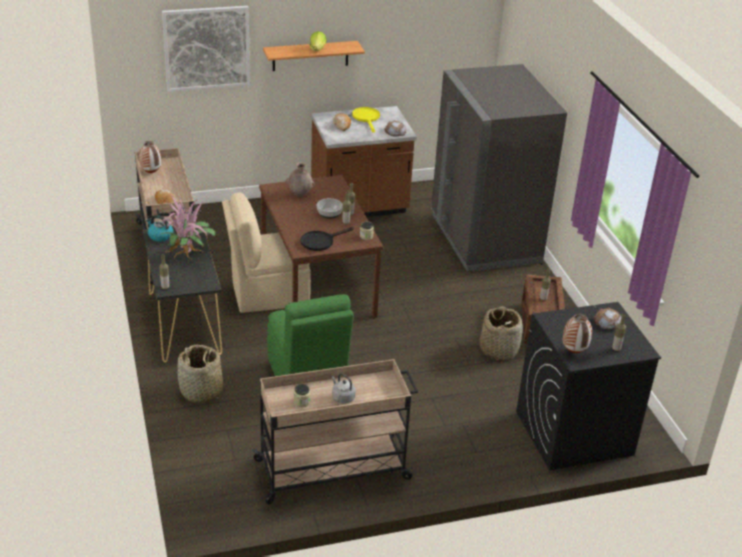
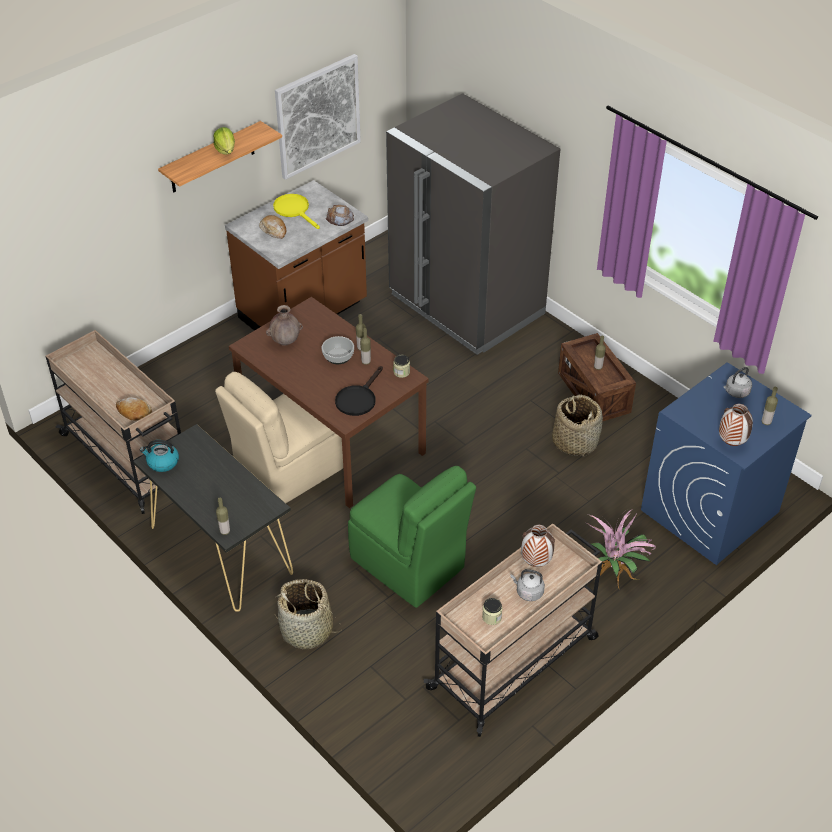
camera: 25 degrees left, 10 degrees up
(150, 173) = (82, 377): vase -> vase (535, 563)
(187, 255) = (216, 477): potted plant -> potted plant (614, 572)
(207, 48) = (94, 194): picture -> picture (318, 116)
(573, 433) = (709, 511): black washing machine -> blue washing machine
(607, 322) = (736, 392): bread -> grey kettle

